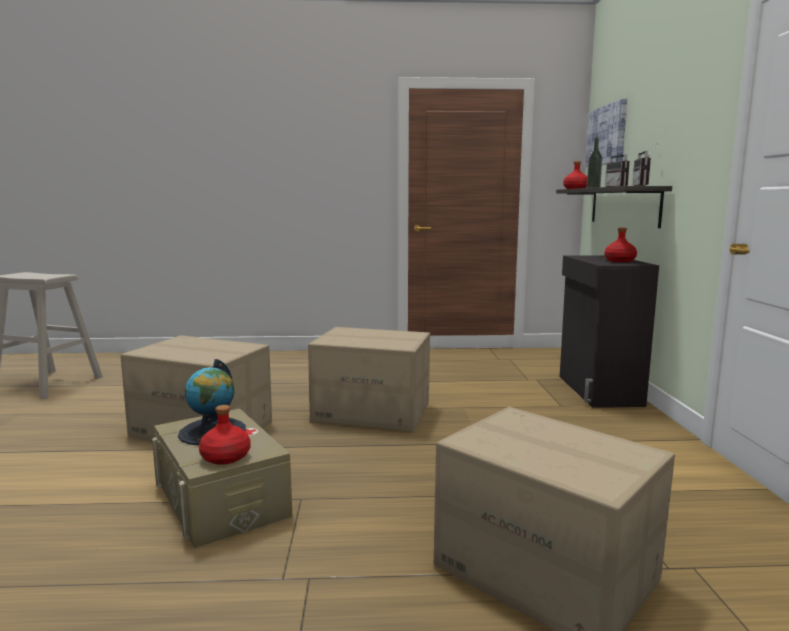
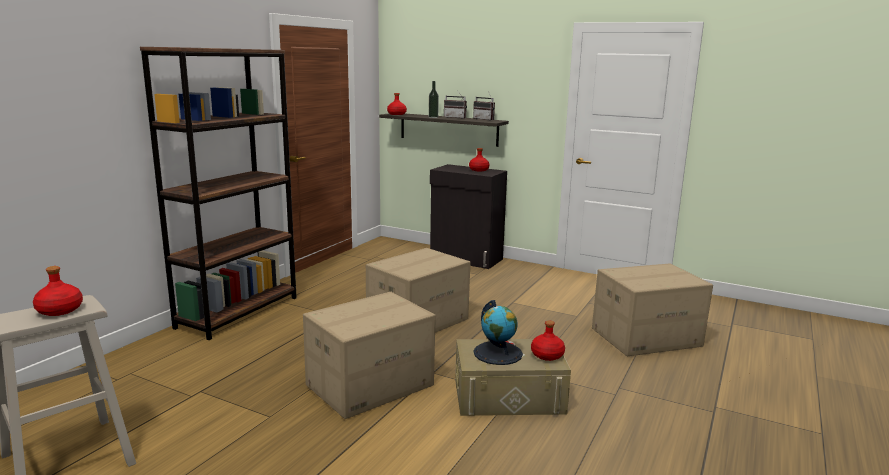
camera: 60 degrees left, 5 degrees up
(41, 275) = (60, 310): none -> red bottle
(304, 357) = (238, 312): none -> brown bookcase
(606, 135) = (415, 74): picture -> none

